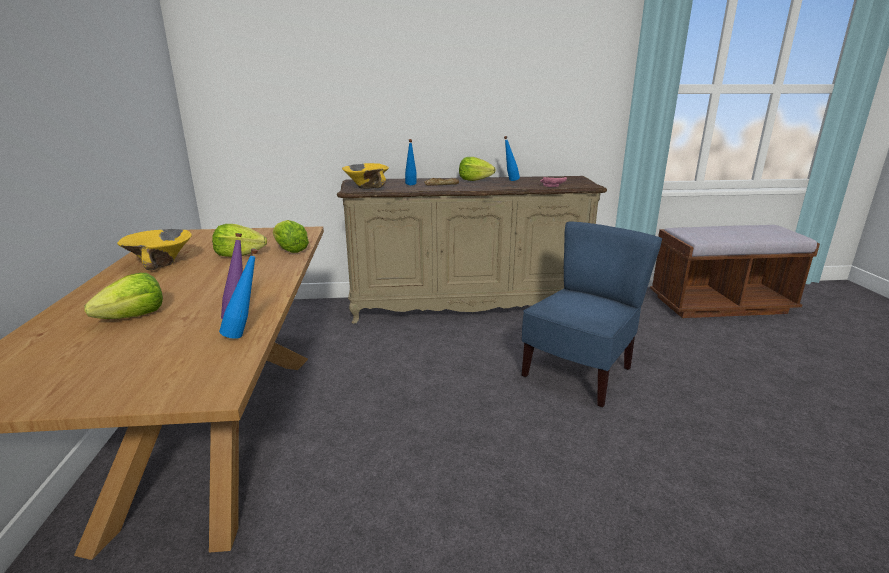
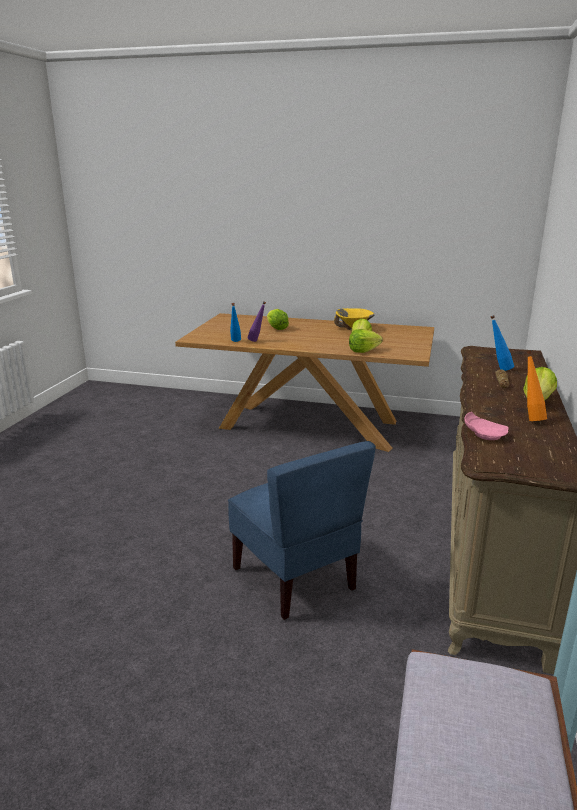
camera: 110 degrees right, 0 degrees up
(367, 187) = (489, 354): yellow bowl -> none
(510, 181) = (530, 418): blue bottle -> orange bottle

